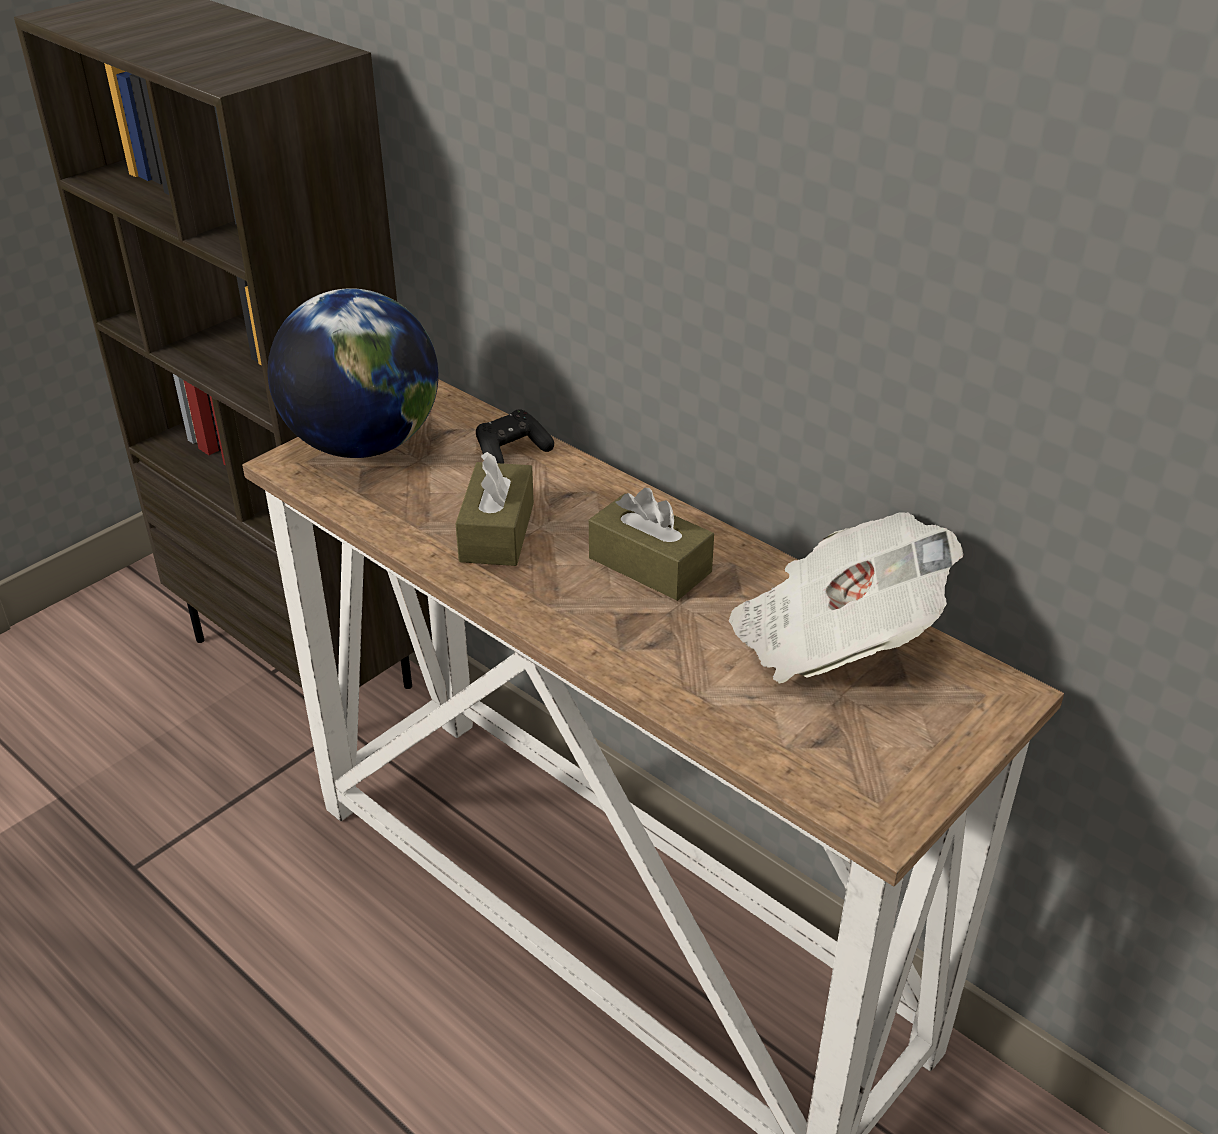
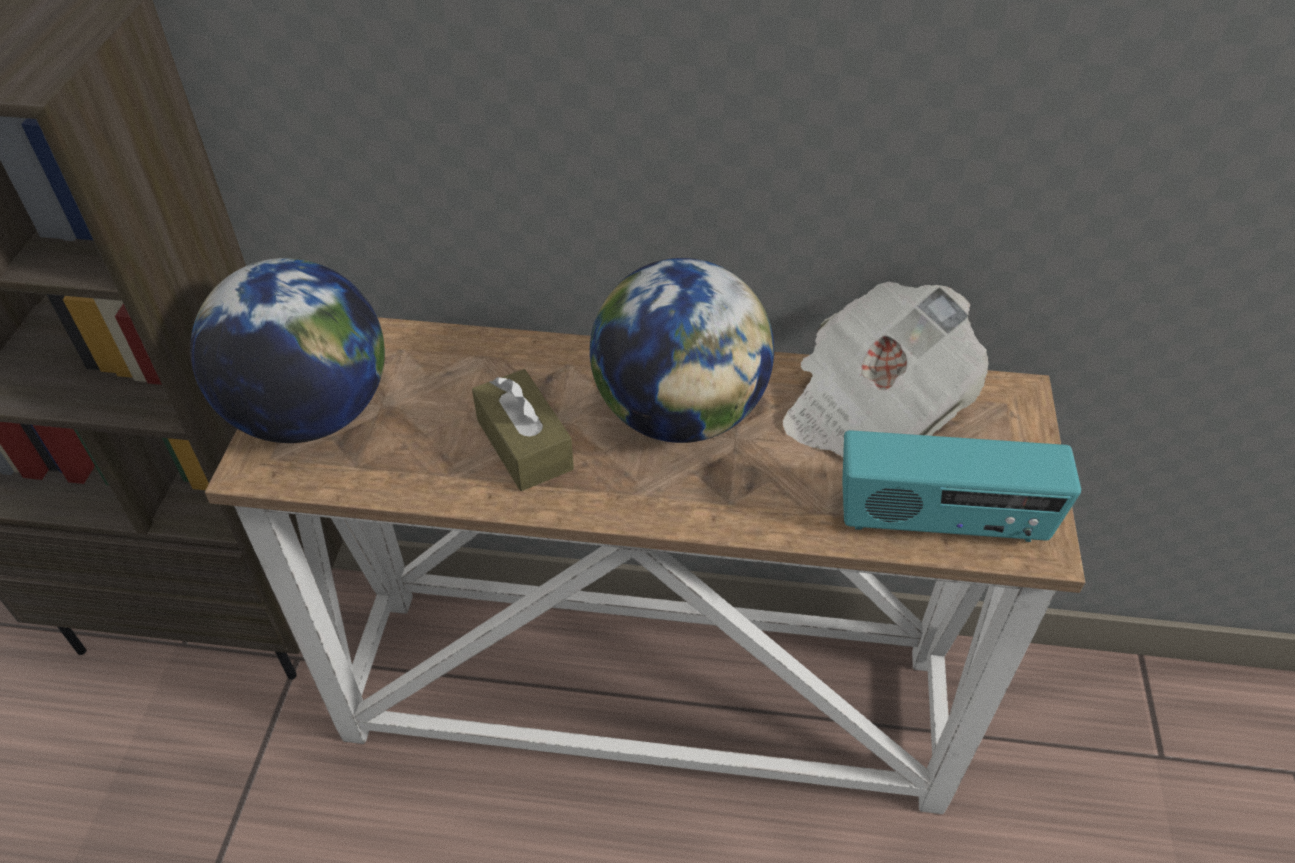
camera: 35 degrees left, 10 degrees up
(511, 452) = (460, 359): black game controller -> none
(650, 565) = (679, 413): brown tissue box -> globe
(801, 753) = (940, 522): none -> radio

